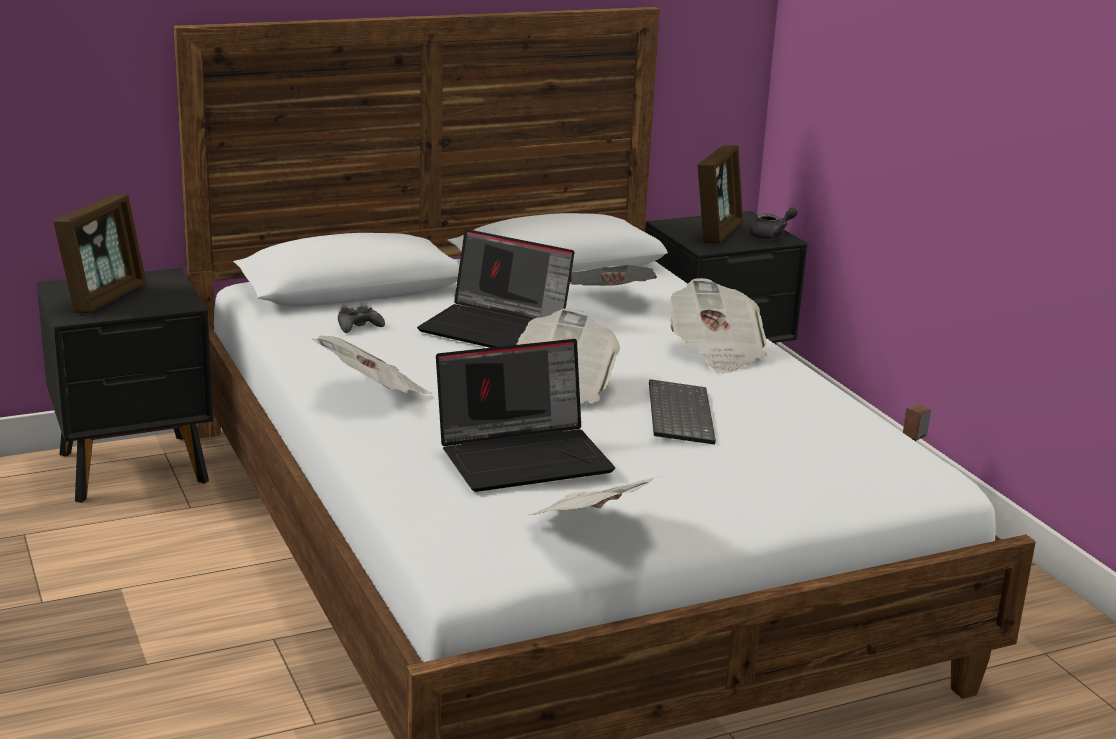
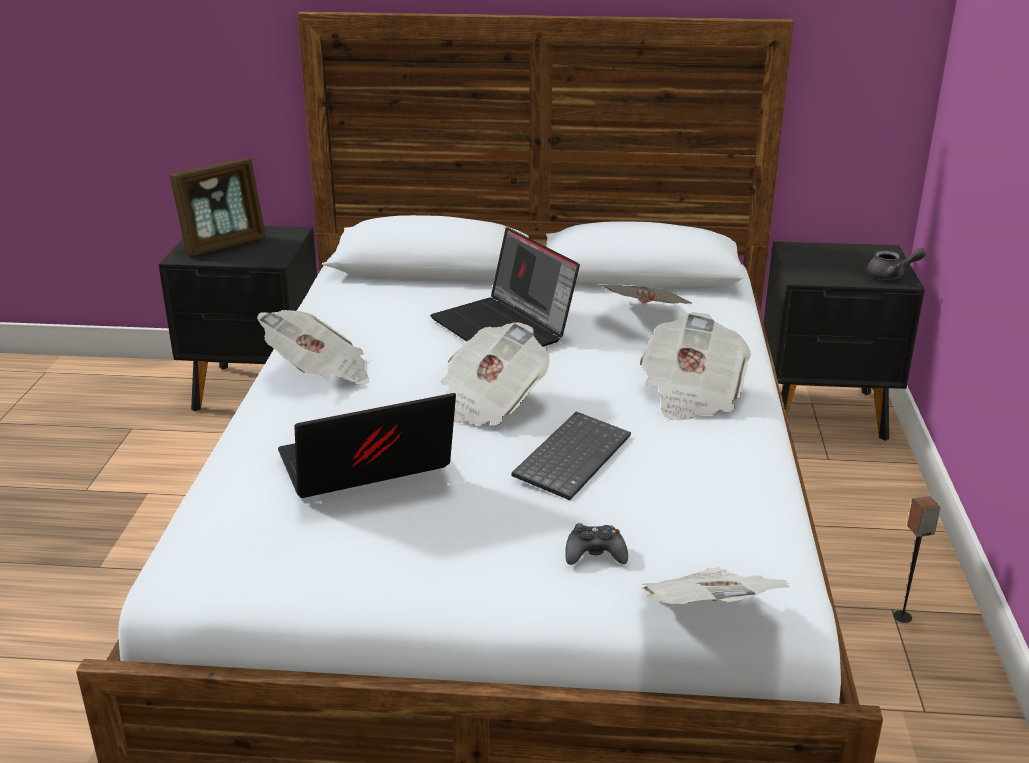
camera: 30 degrees right, 5 degrees up
(358, 326) = (389, 304): black game controller -> black game controller (595, 553)
(525, 456) = (364, 468): laptop -> laptop turned 150 degrees clockwise
(592, 527) = (333, 565): newspaper -> newspaper (709, 617)
(717, 232) = (835, 263): picture frame -> none

